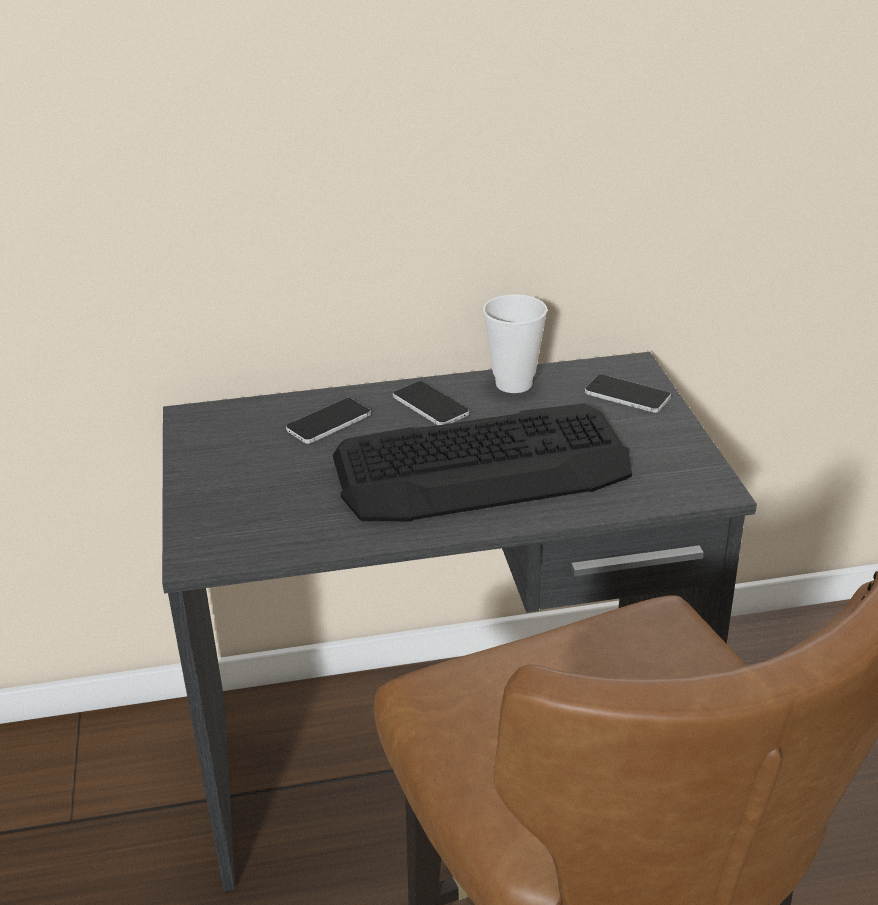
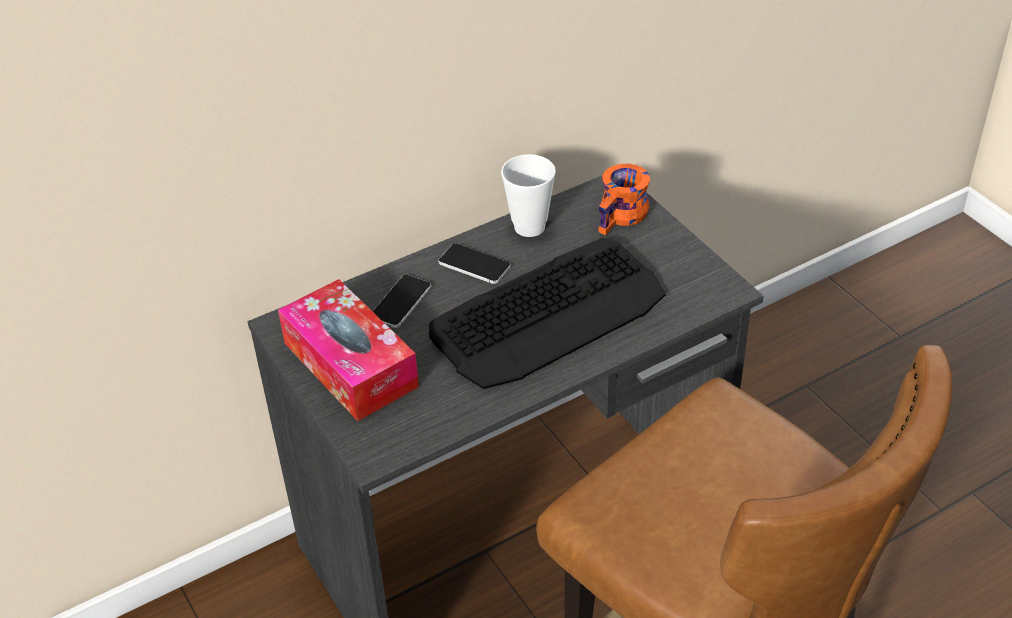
camera: 20 degrees left, 10 degrees up
(235, 466) = (350, 364): none -> tissue box
(627, 395) = (623, 217): phone -> orange mug

